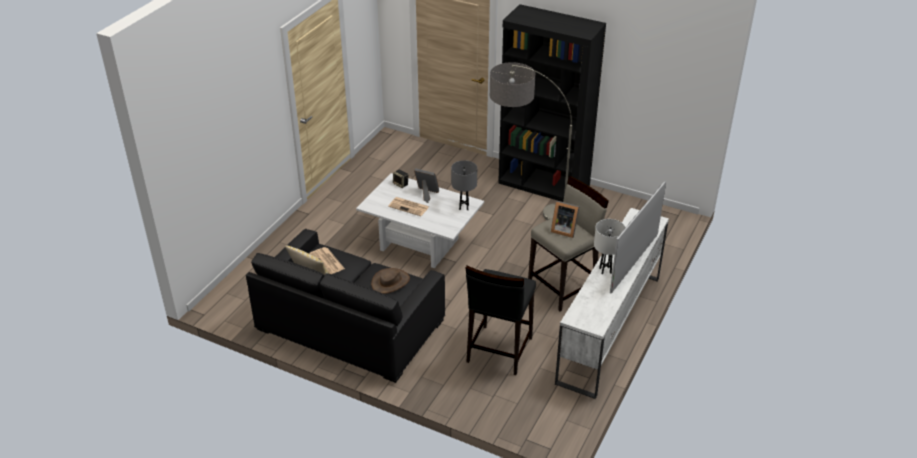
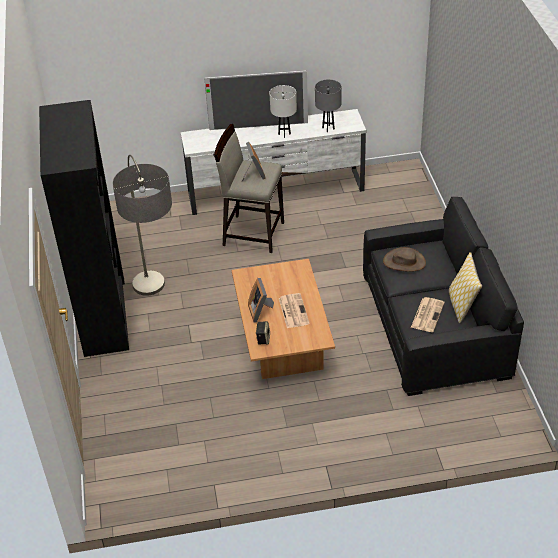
camera: 125 degrees left, 5 degrees up
(421, 243) = (283, 347): white coffee table -> brown coffee table
(464, 207) = (255, 276): grey table lamp -> grey table lamp (328, 128)
(498, 350) = (363, 231): black stool -> none

